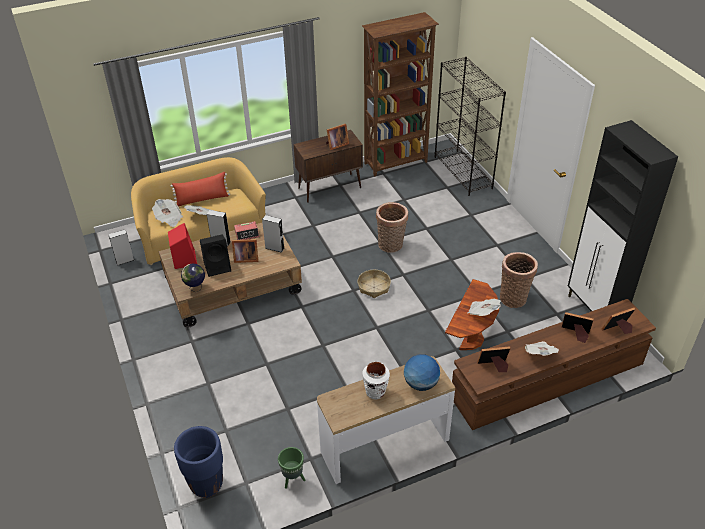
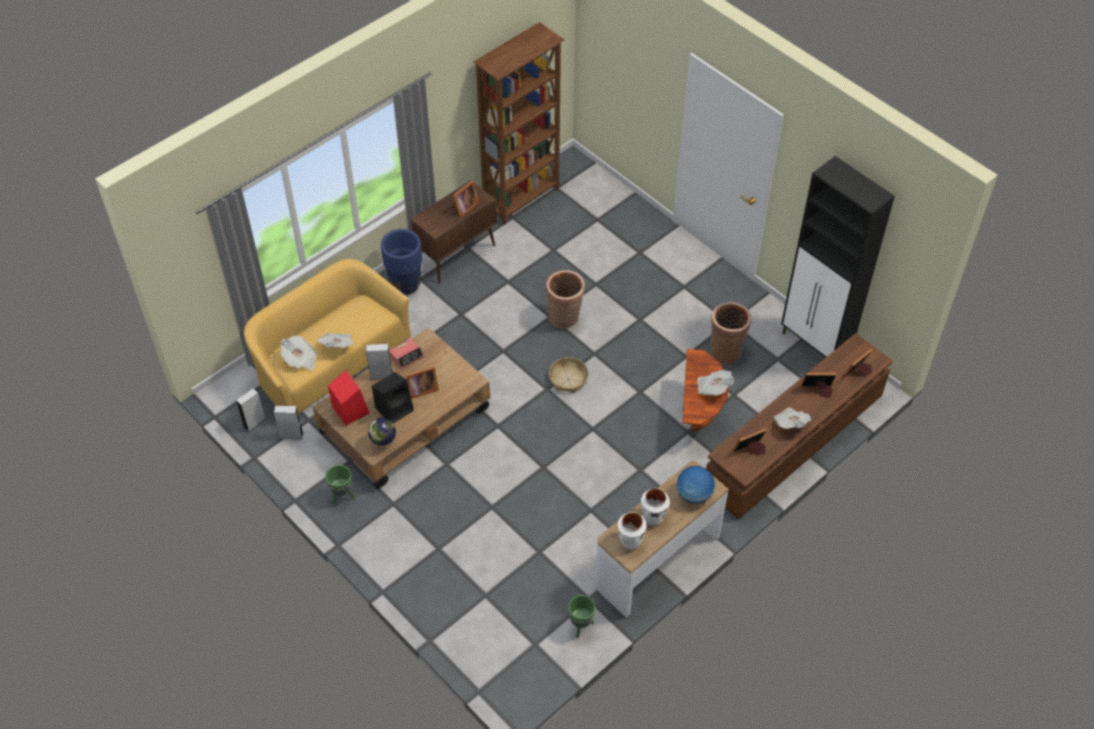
camera: 20 degrees left, 10 degrees up
(157, 325) = (342, 496): none -> green planter
(202, 199) = (327, 322): red pillow -> none
(206, 485) = (495, 659): blue planter -> blue planter (405, 285)
(274, 248) = (449, 366): grey speaker -> grey speaker (291, 435)
(345, 406) = (630, 541): none -> white vase
(463, 172) = (608, 193): black bookcase -> none

